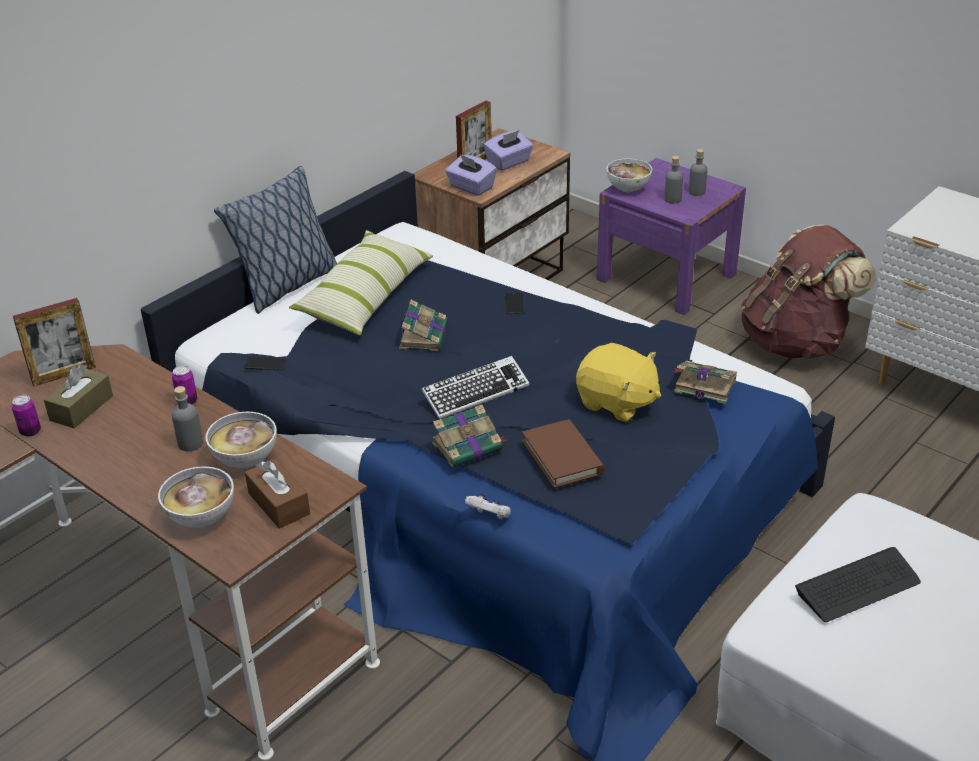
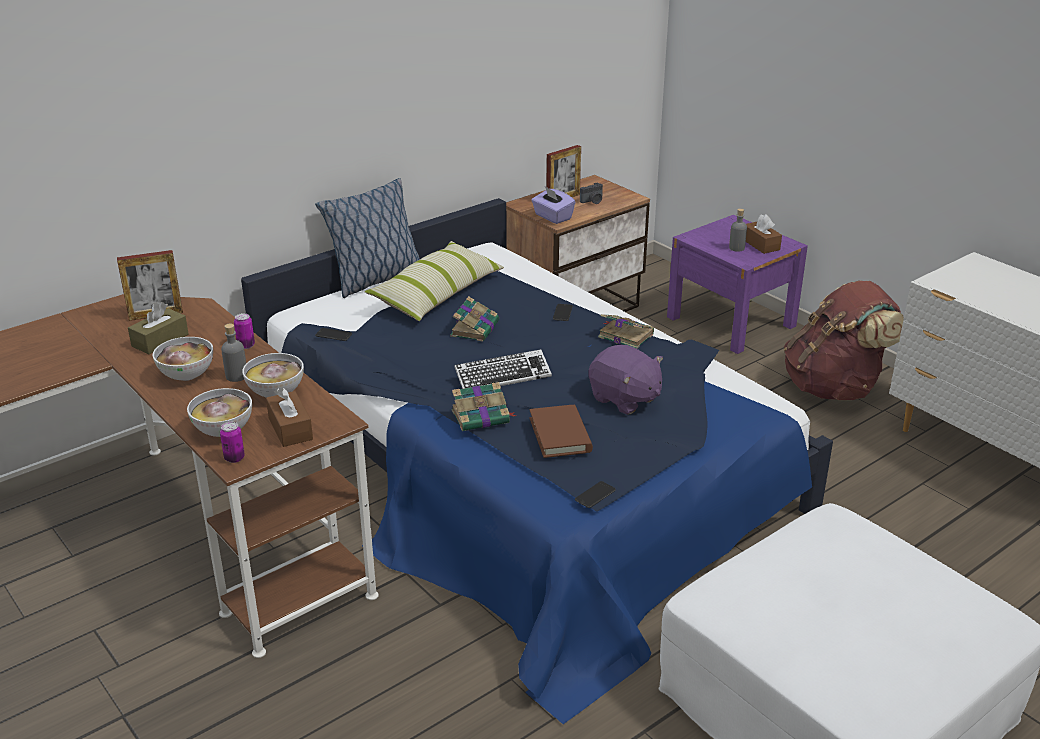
camera: 10 degrees right, 5 degrees down
(30, 431) = (113, 352): can -> can (234, 458)
(490, 516) = (483, 474): white game controller -> none
(509, 162) = (592, 201): purple tissue box -> camera
(616, 403) = (624, 399): yellow plush toy -> purple plush toy
(622, 525) = (595, 495): none -> phone
(628, 189) = (699, 236): bowl -> bowl (187, 375)
(696, 192) = (760, 244): grey bottle -> brown tissue box
(703, 385) = (707, 394): book -> book (624, 335)
(858, 586) = (797, 575): keyboard -> none

